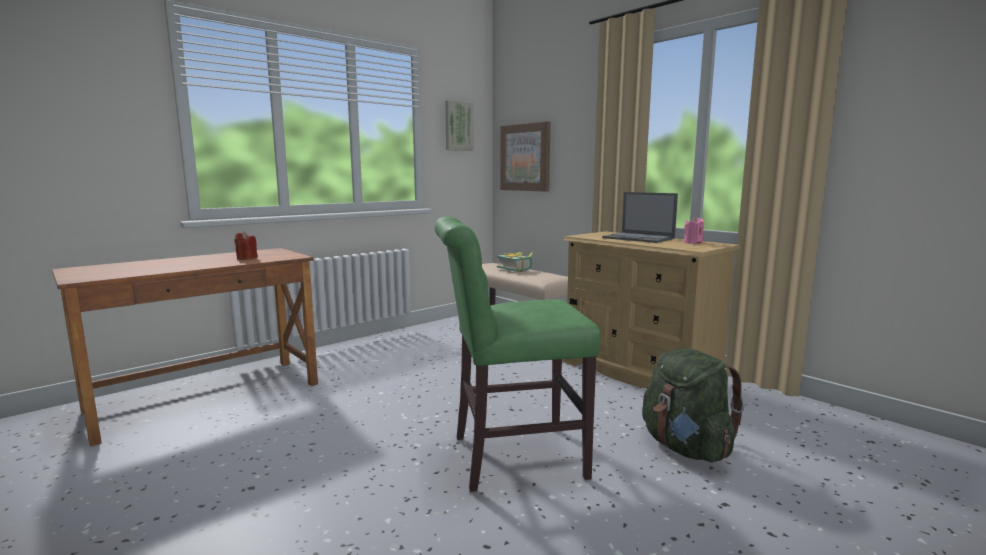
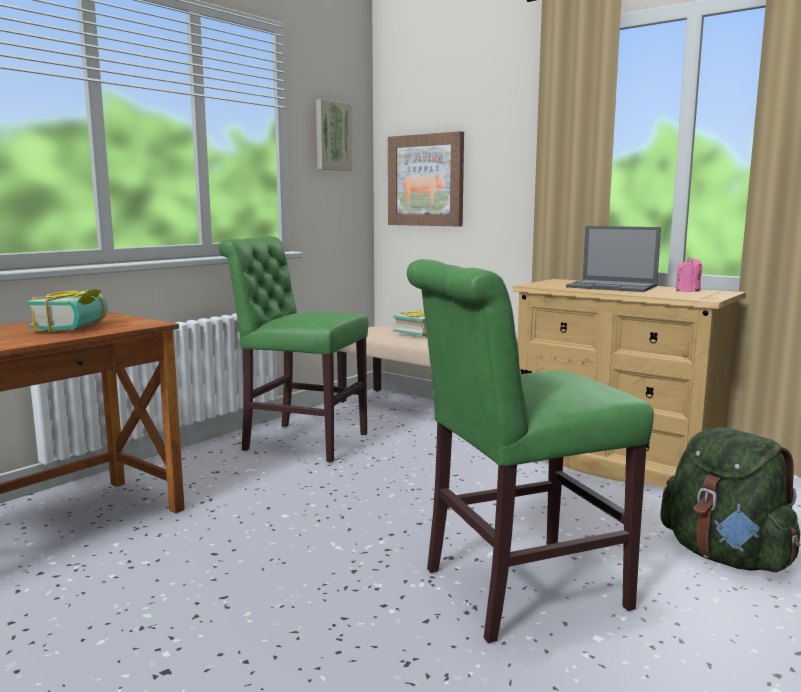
camera: 10 degrees left, 0 degrees up
(246, 258) = (78, 328): red candle -> book
(418, 343) = (300, 441): none -> green chair

